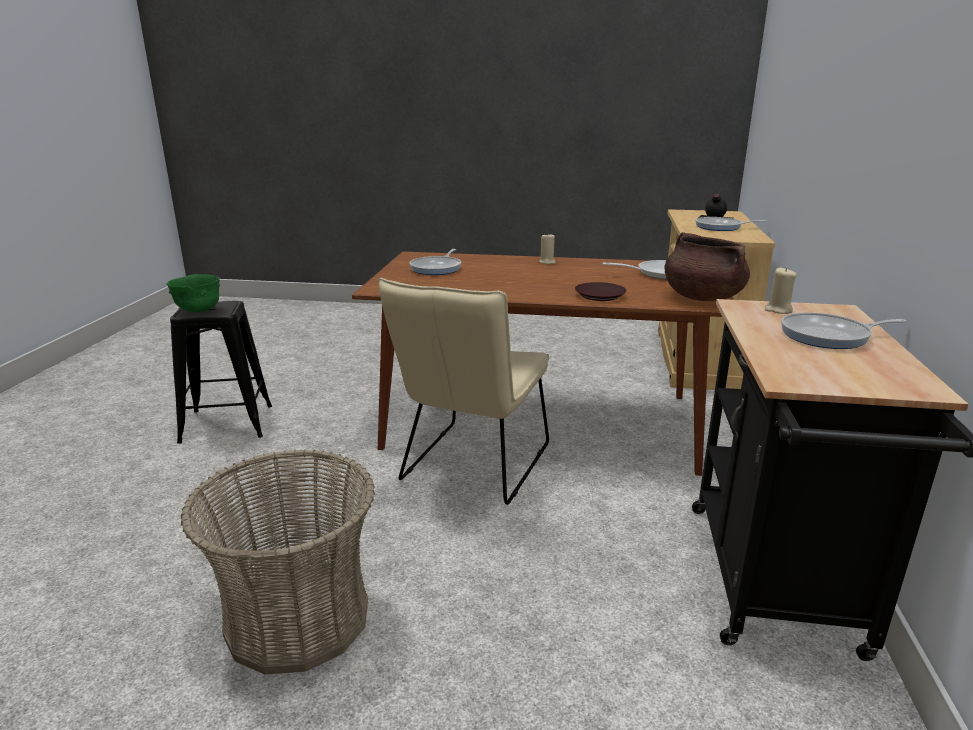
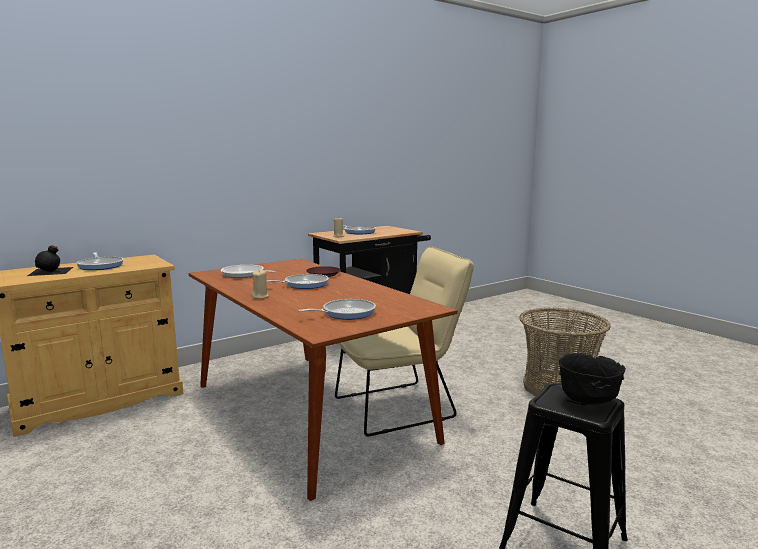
camera: 135 degrees left, 10 degrees down
(199, 310) = (587, 401): green bowl -> black bowl
(564, 279) = (304, 284): none -> frying pan
(702, 297) = (287, 264): brown cooking pot -> none

